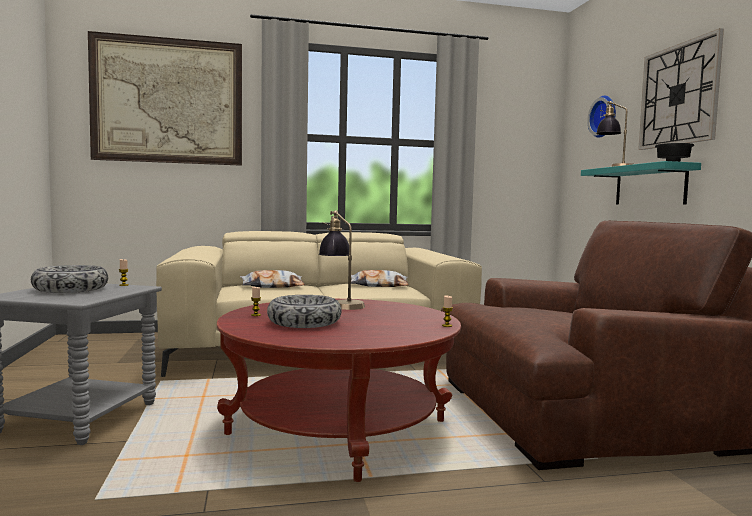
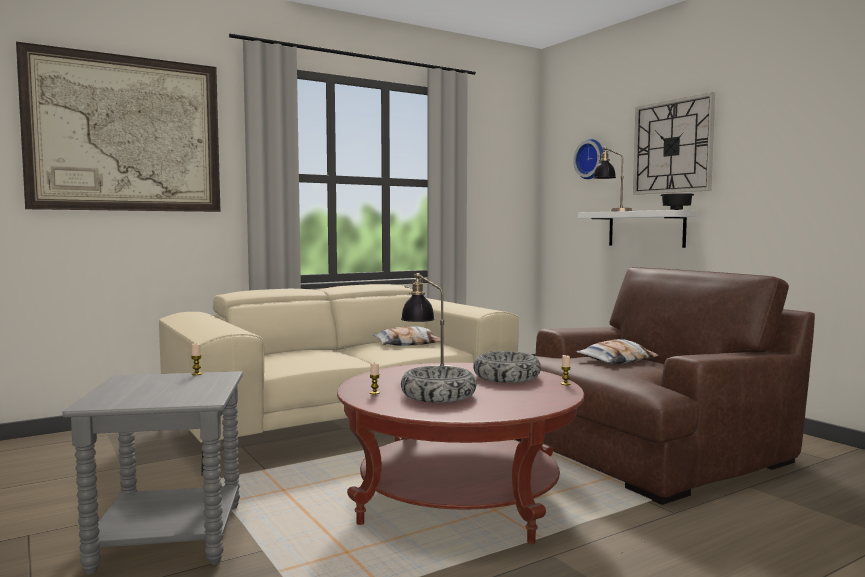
camera: 20 degrees left, 0 degrees up
(70, 289) = (151, 386): bowl -> bowl (506, 377)
(272, 286) = (300, 355): pillow -> pillow (617, 360)
(650, 186) = (646, 229): turquoise shelf -> white shelf

